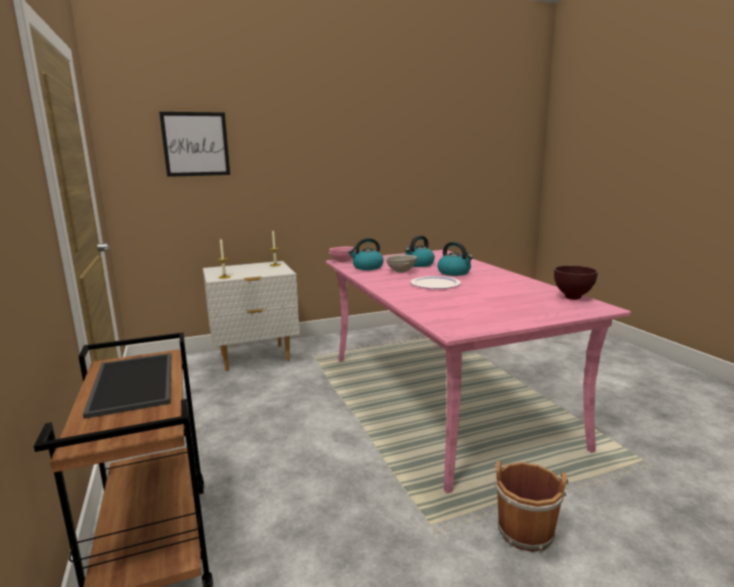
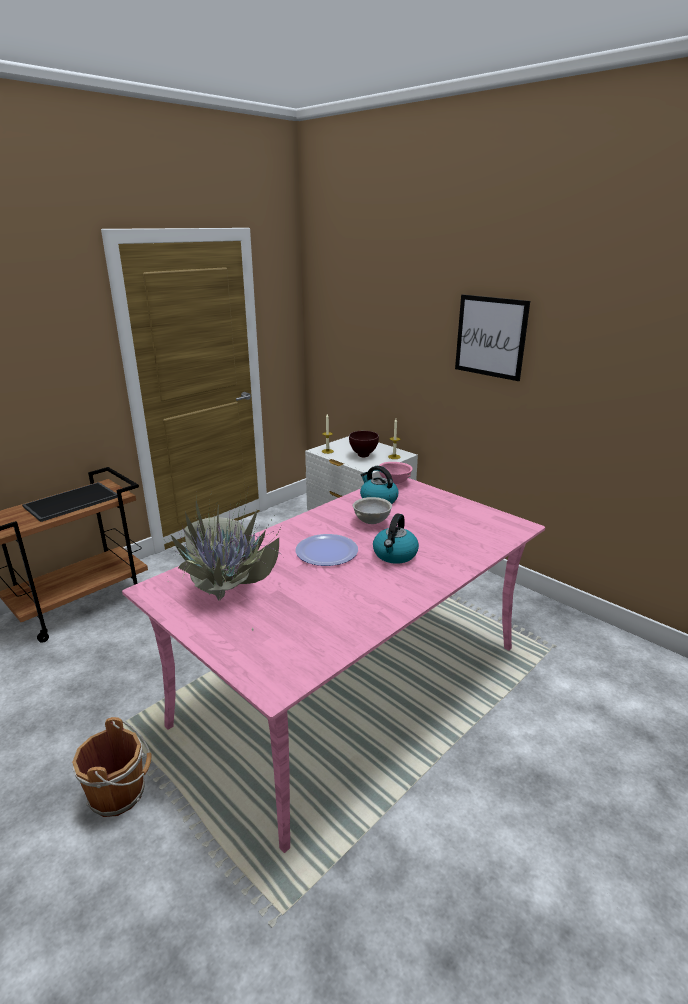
camera: 65 degrees right, 10 degrees up
(196, 144) = (364, 309): picture -> picture (490, 337)
(418, 264) = (422, 525): kettle -> none
(482, 310) = (229, 595): none -> potted plant
(572, 298) = (313, 658): brown bowl -> brown bowl (362, 455)

